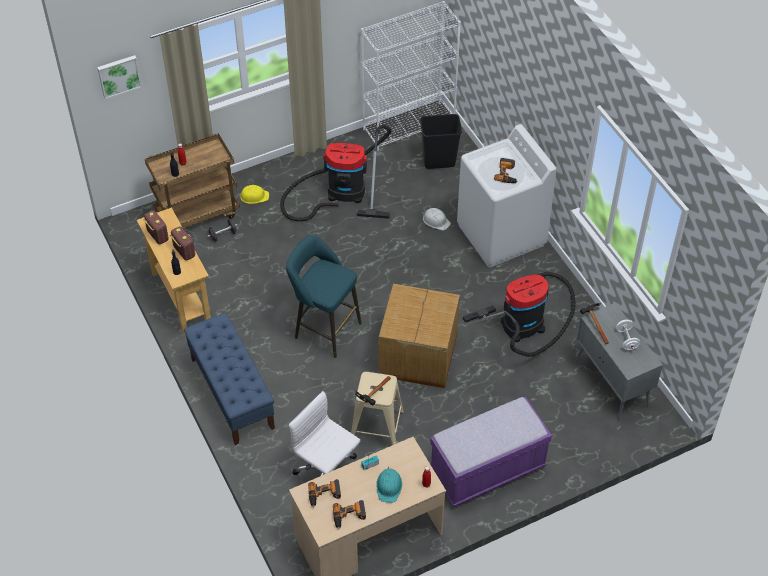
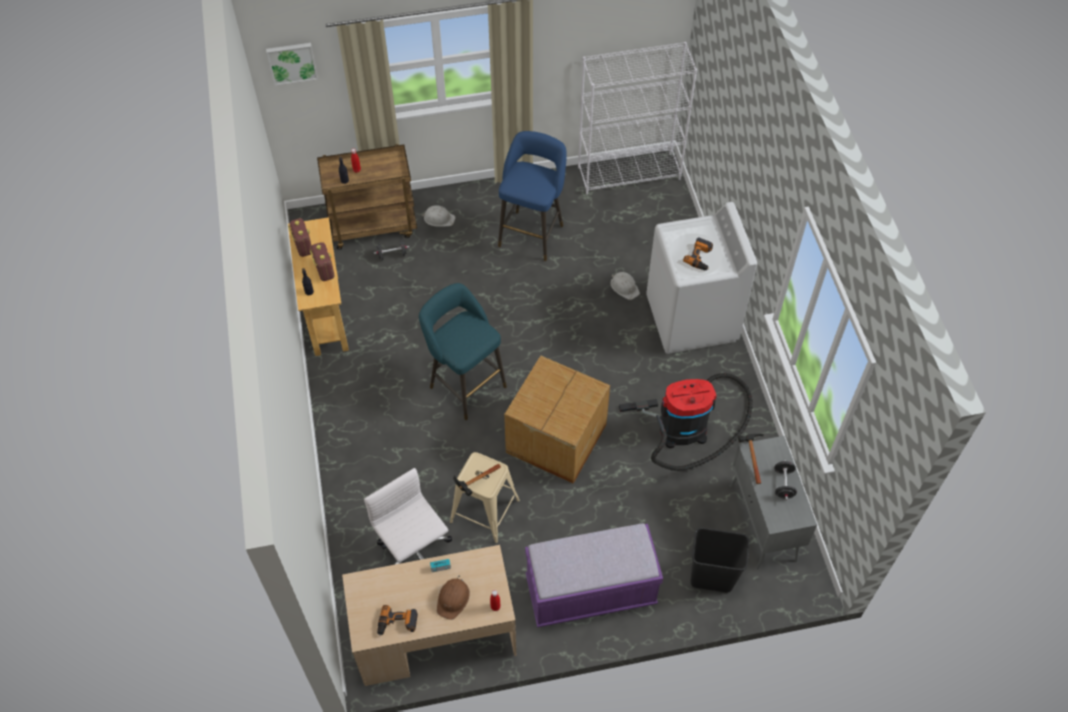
camera: 15 degrees right, 5 degrees up
(232, 393) = (343, 435): blue bench -> none
(254, 196) = (439, 218): yellow hard hat -> white hard hat
(324, 495) = (378, 591): power drill -> none
(341, 192) = (532, 233): vacuum cleaner -> blue stool
(389, 486) = (453, 599): turquoise hard hat -> brown hard hat
(439, 161) = (649, 219): black trash can -> black trash can (712, 577)
(626, 340) = (783, 484): white dumbbell -> black dumbbell

